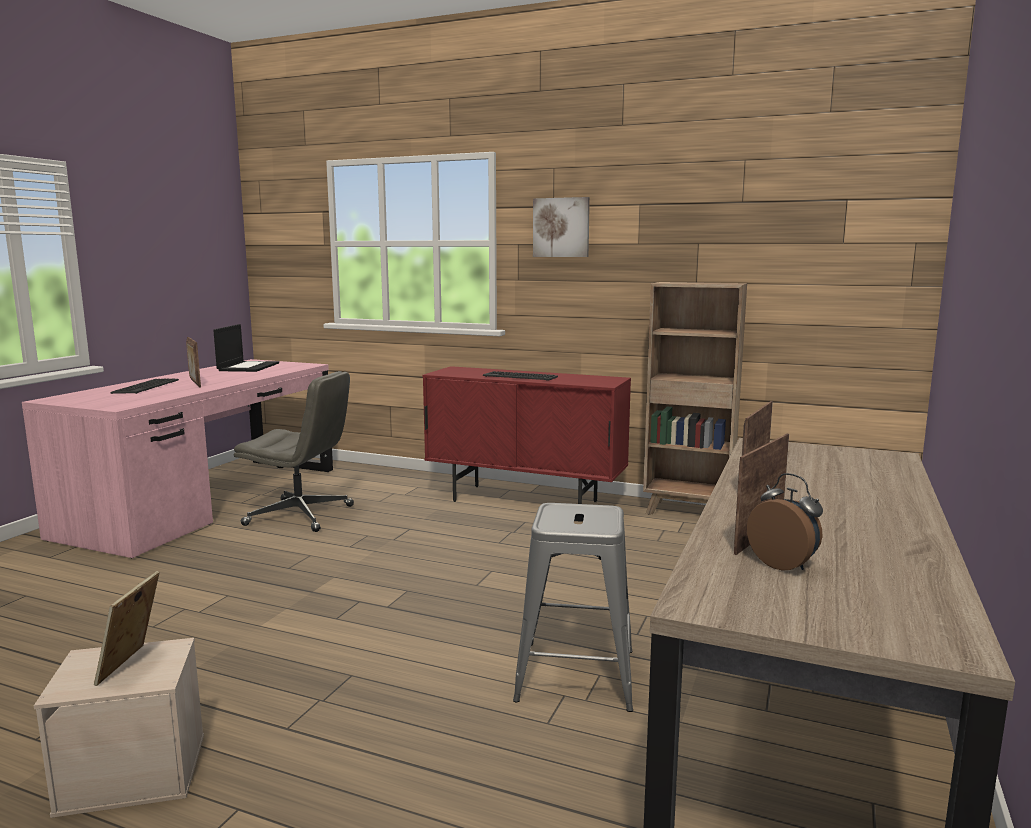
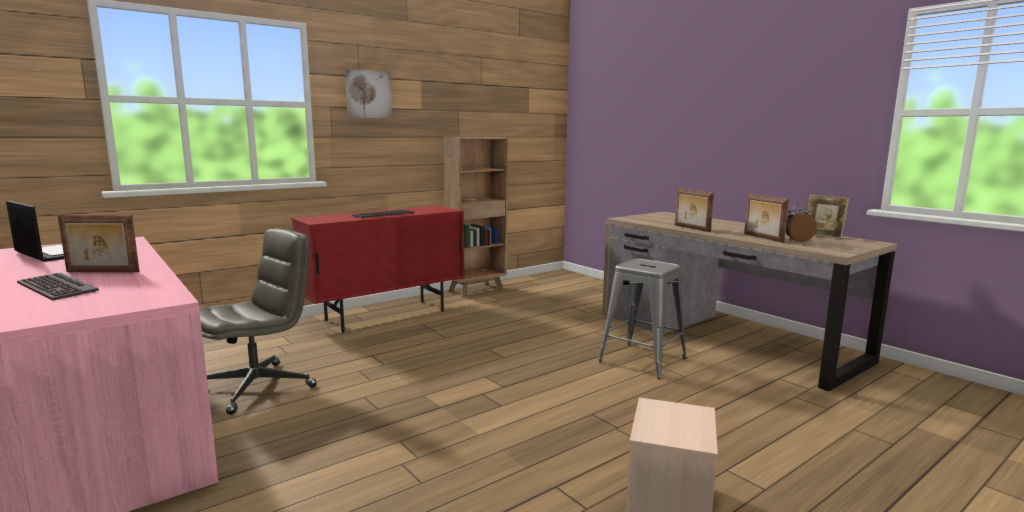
camera: 60 degrees left, 0 degrees up
(132, 666) = (674, 418): picture frame -> picture frame (823, 236)

